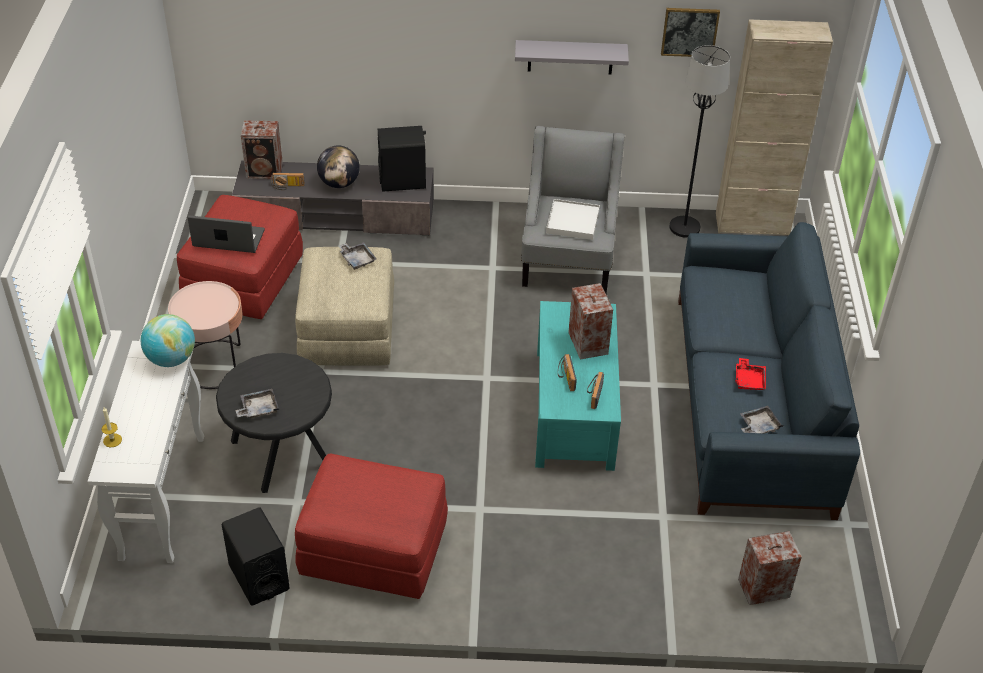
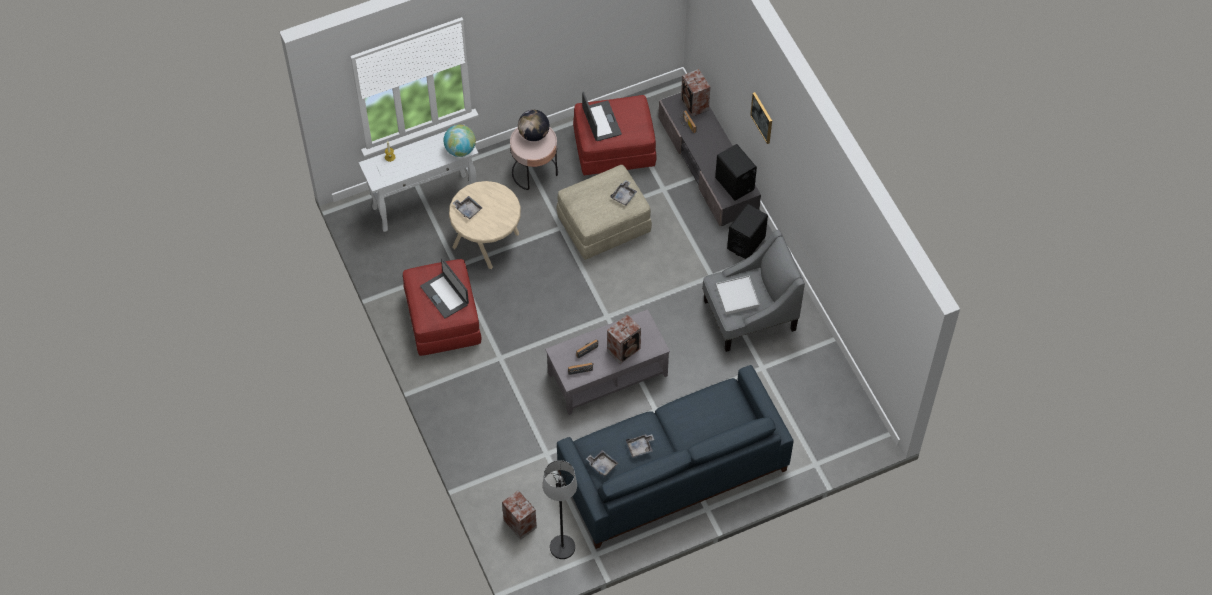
camera: 65 degrees right, 15 degrees up
(259, 577) = (396, 275): black speaker -> black speaker (746, 243)
(281, 452) = (487, 240): black side table -> beige side table
(339, 183) = (708, 150): globe -> globe (533, 134)
(379, 491) = (445, 295): none -> laptop
(570, 57) = (816, 214): grey shelf -> none
(575, 409) = (607, 375): turquoise coffee table -> grey coffee table
(685, 227) = (828, 374): black floor lamp -> black floor lamp (562, 547)
(689, 31) = (859, 268): picture -> picture (762, 117)
(749, 380) = (640, 447): red tray -> grey tray
(752, 224) = (860, 415): beige cabinet -> none

